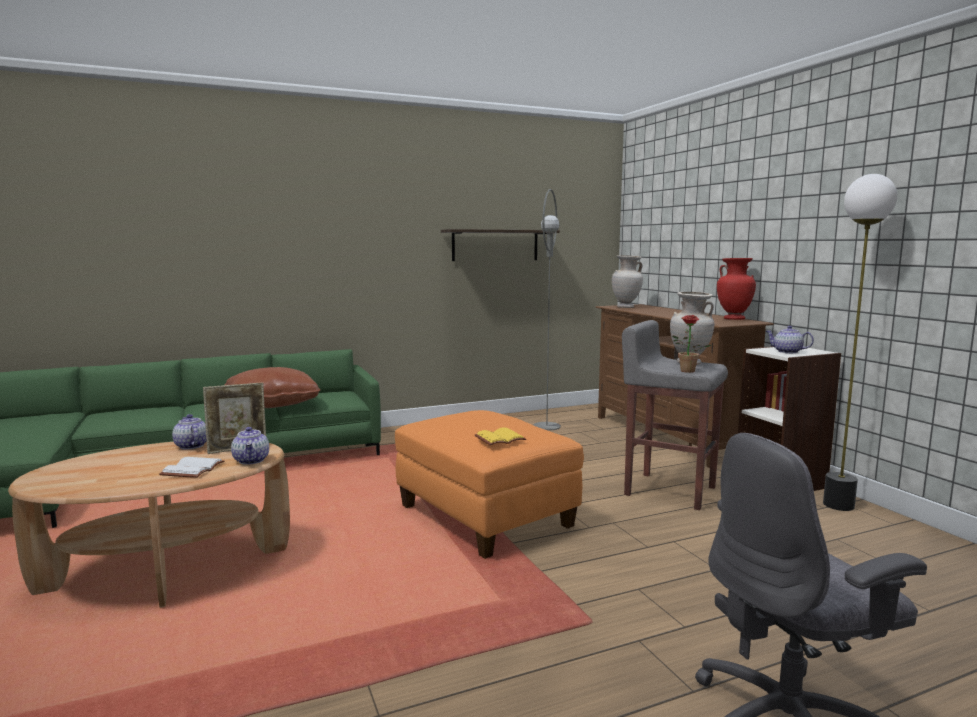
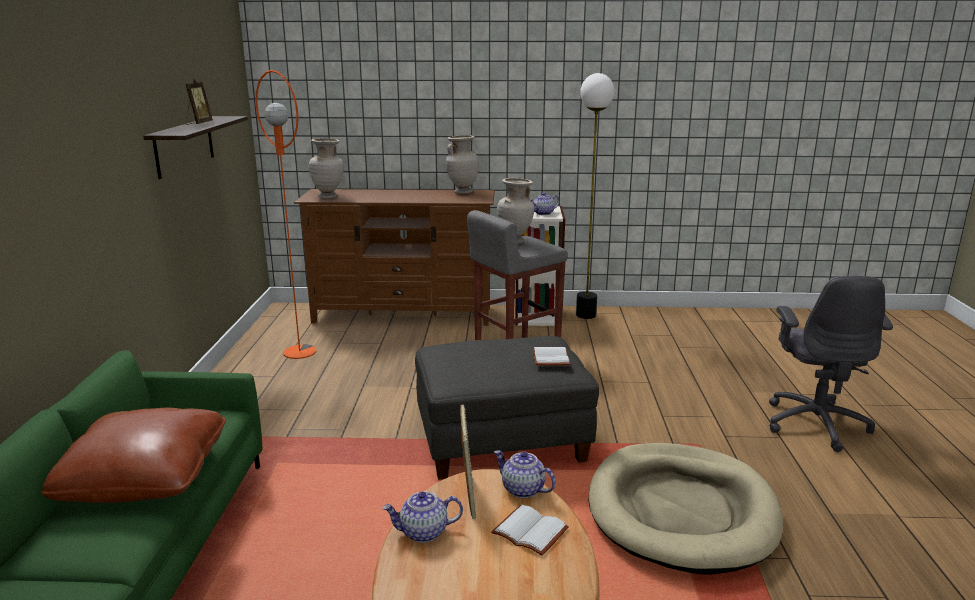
camera: 65 degrees left, 10 degrees up
(252, 460) = (522, 489): teapot -> teapot turned 150 degrees counterclockwise
(433, 626) = (681, 511): none -> beige dog bed
(486, 518) = (502, 442): orange ottoman -> grey ottoman
(500, 438) = (549, 357): yellow book -> white book
(502, 229) = (198, 124): none -> picture frame
(546, 426) = (300, 352): grey floor lamp -> orange floor lamp
(686, 371) = (544, 249): potted plant -> none
(734, 319) = (462, 192): red vase -> beige vase

